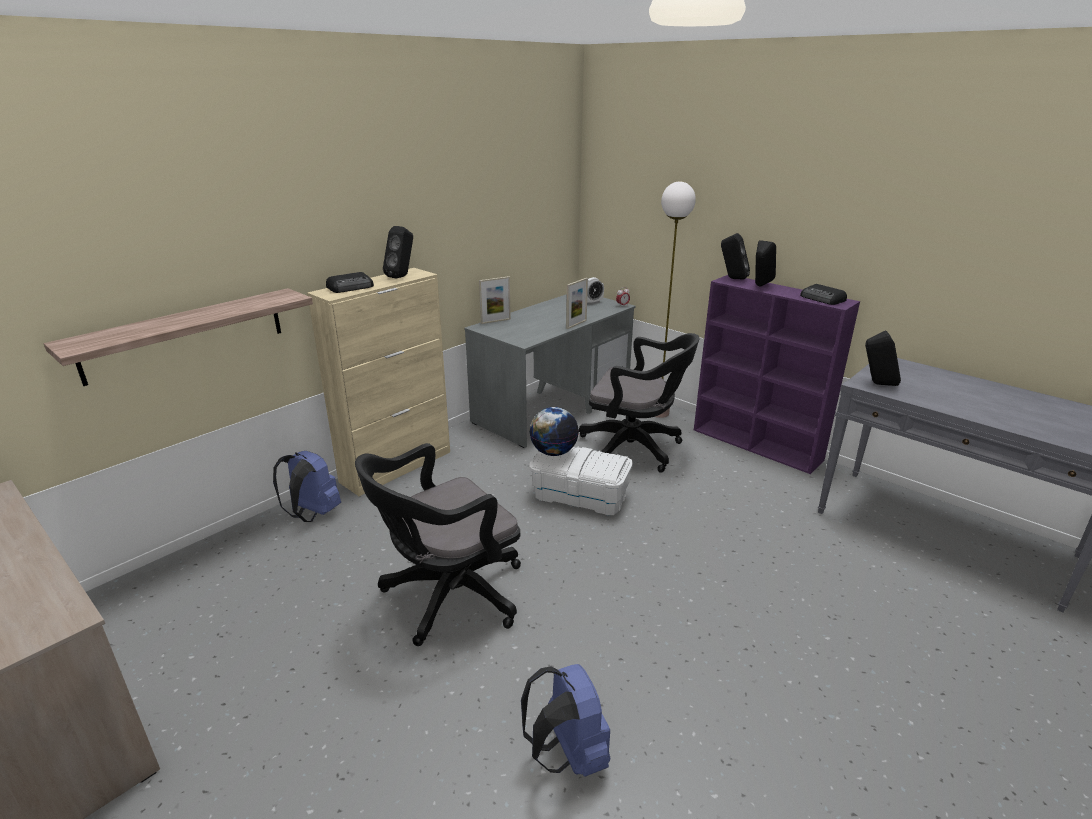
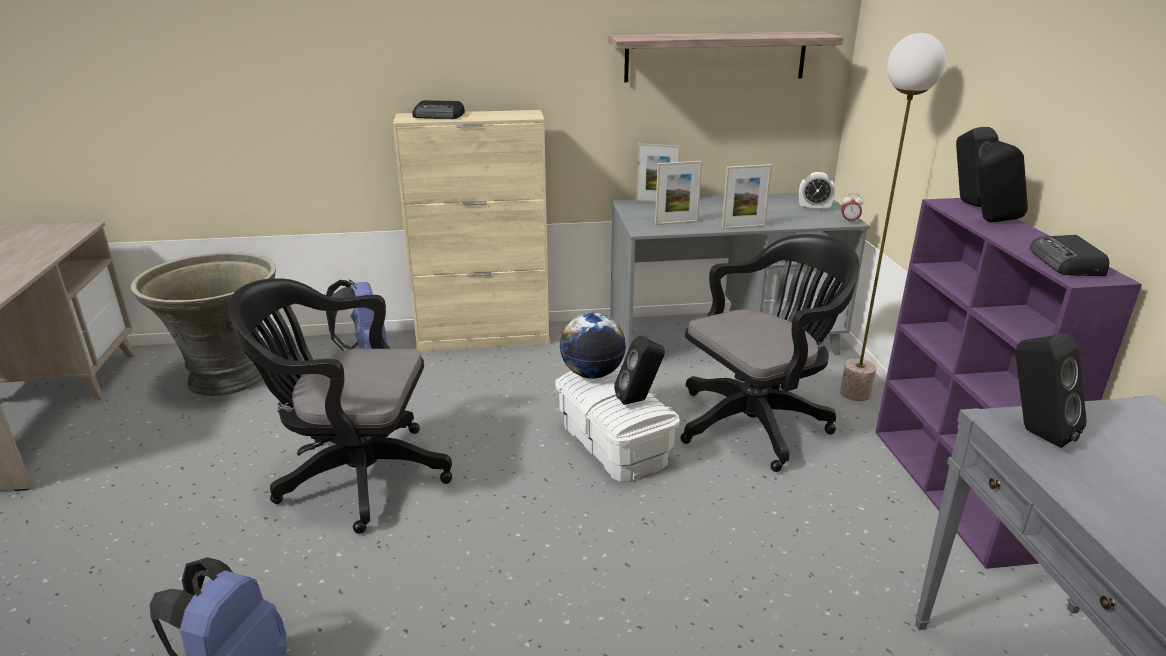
camera: 40 degrees right, 0 degrees up
(185, 334) = (267, 131): shelf -> shelf (715, 56)
(215, 586) = (229, 377): none -> grey planter
(402, 276) = (506, 115): black speaker -> black speaker (639, 400)
(534, 332) = (676, 223): none -> picture frame
(635, 449) = (758, 422): black office chair -> black office chair turned 90 degrees counterclockwise

